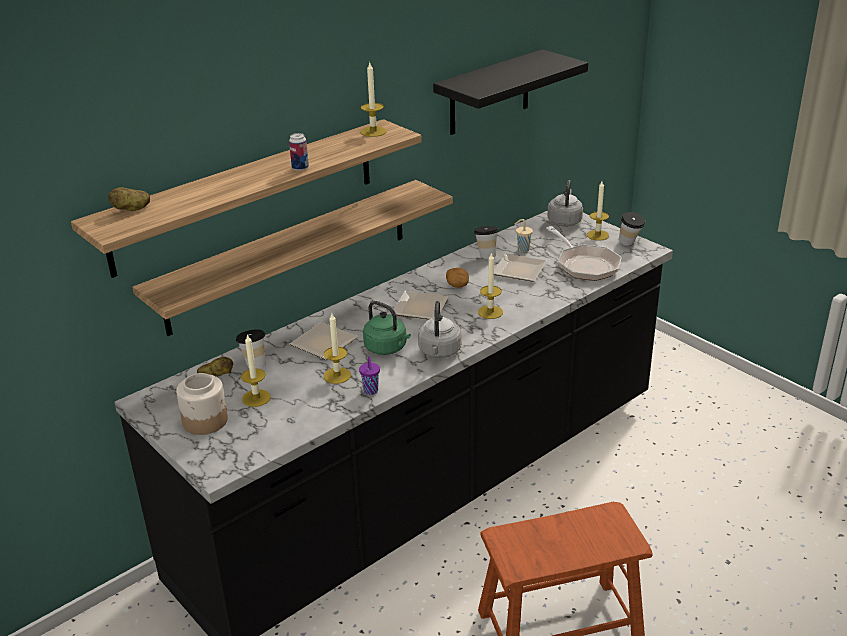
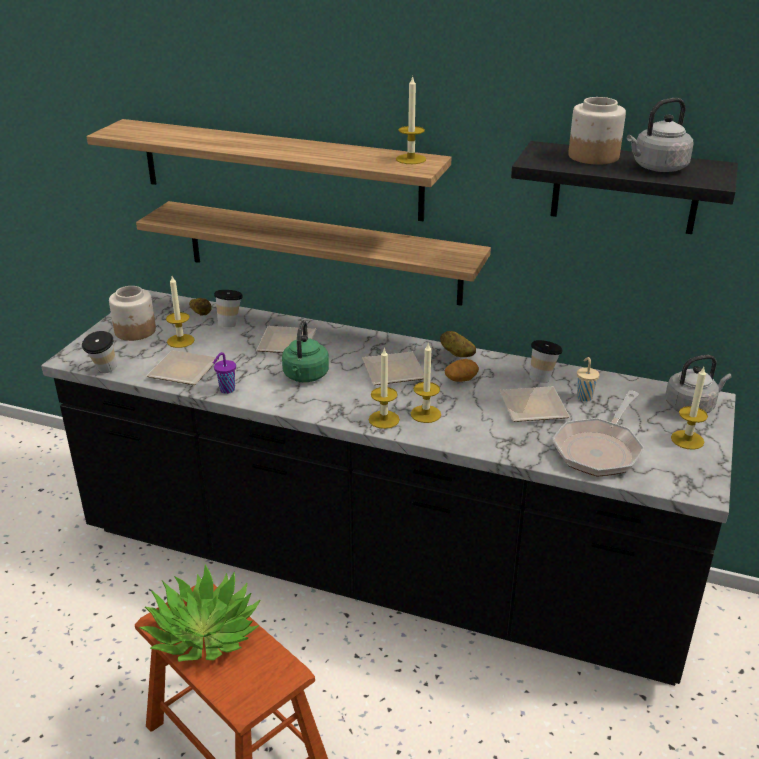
camera: 60 degrees right, 0 degrees up
(131, 209) = (155, 127): potato -> potato (457, 353)
(300, 168) = (290, 154): can -> none
(315, 405) = (186, 370): none -> plate
(337, 375) = (240, 366): candle -> candle (384, 419)
(439, 352) = (321, 406): grey kettle -> grey kettle (657, 168)
(489, 76) = (592, 156): none -> jar
(545, 545) = (204, 633): none -> potted plant
(630, 244) = (696, 471): cup -> cup (104, 371)

